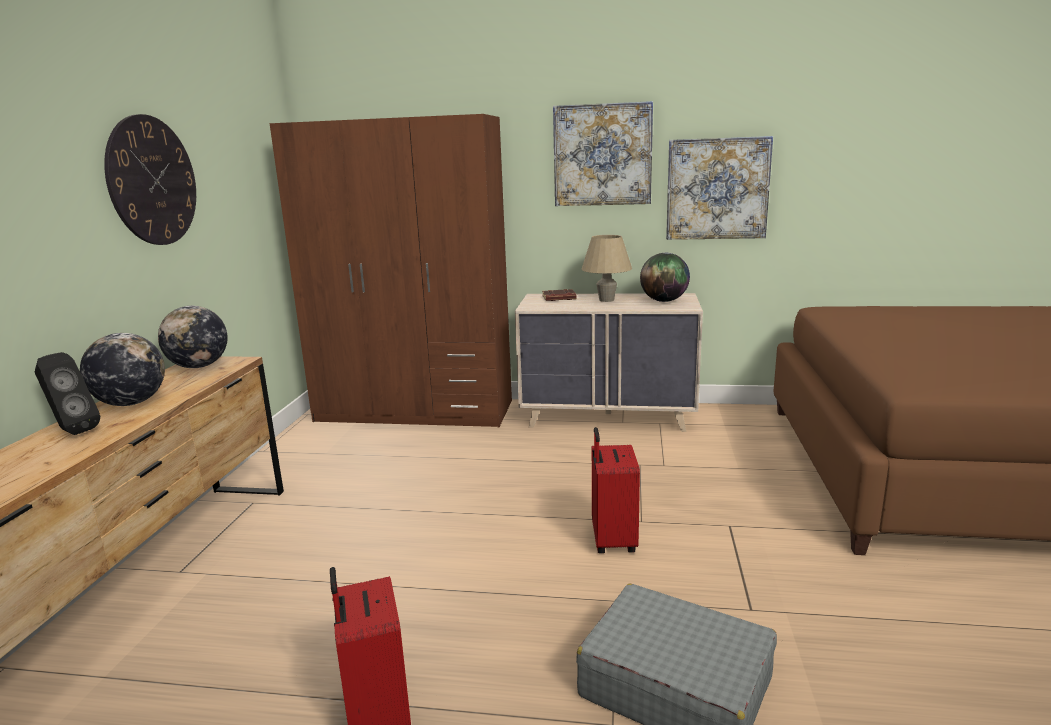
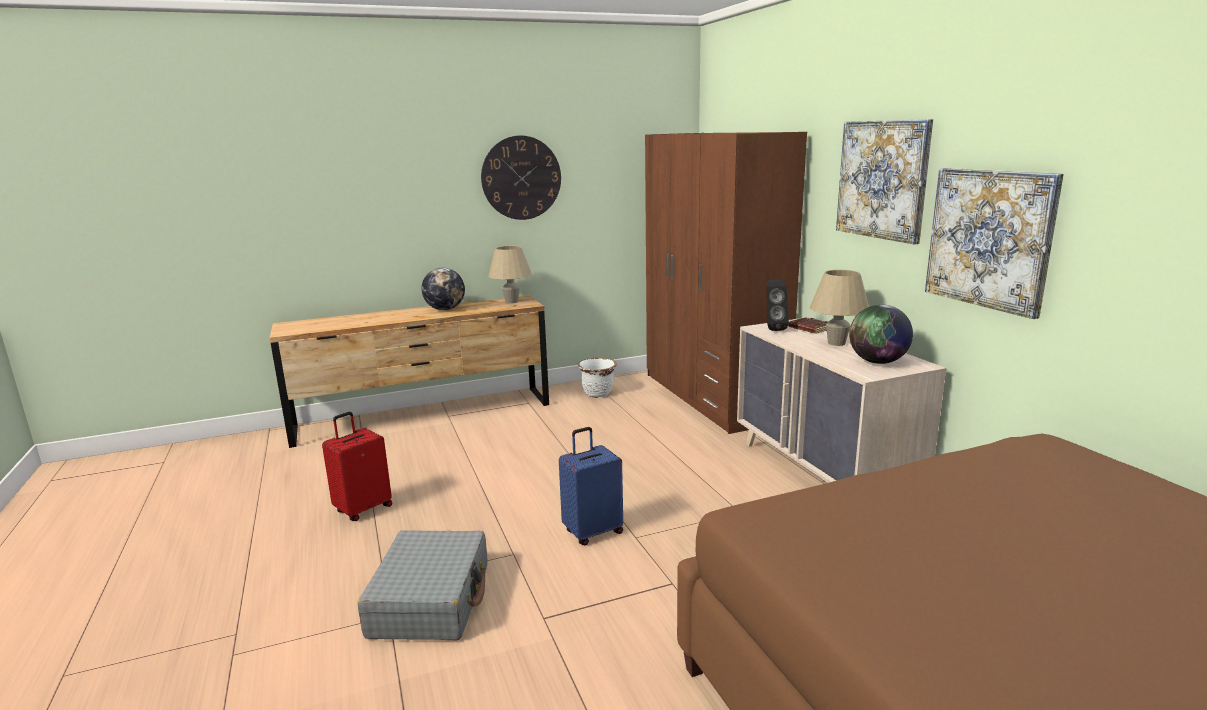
camera: 60 degrees right, 0 degrees up
(72, 431) = (403, 313): black speaker -> black speaker (773, 329)
(199, 366) = (511, 301): globe -> beige table lamp
(306, 457) = (597, 393): none -> white planter
(612, 541) = (592, 532): red suitcase -> blue suitcase

